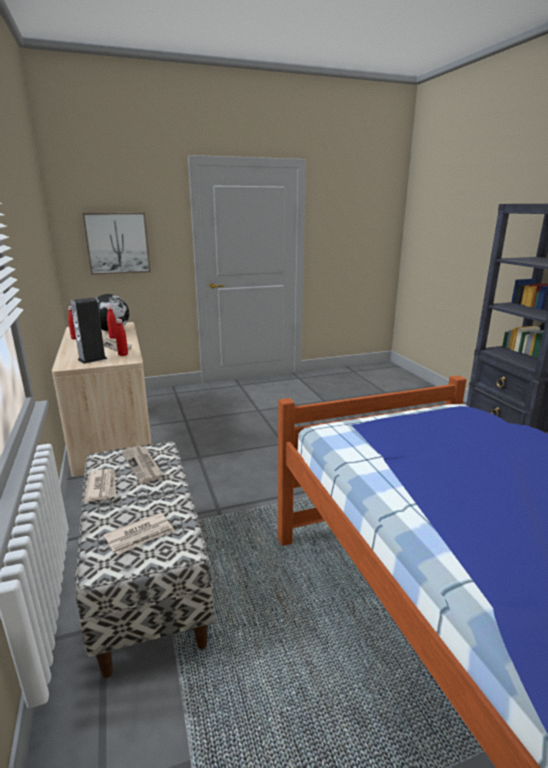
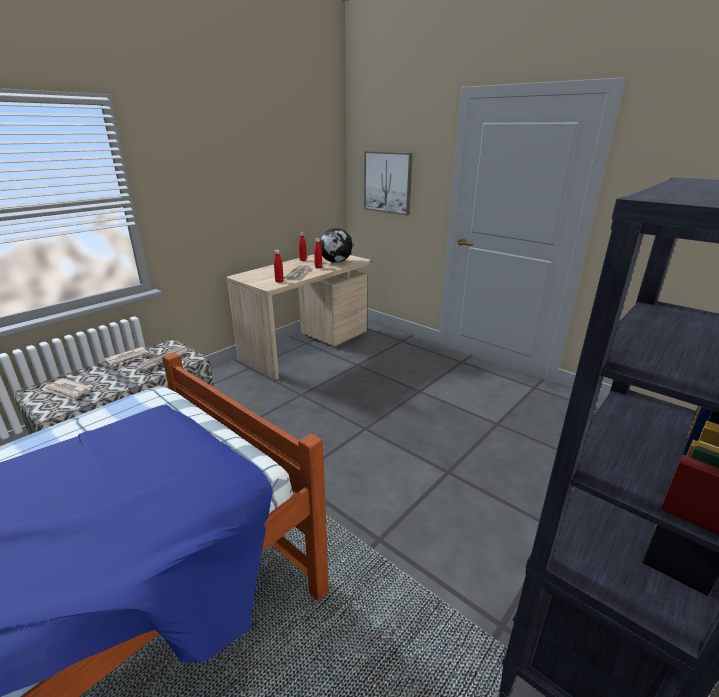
camera: 60 degrees right, 5 degrees up
(92, 359) = (260, 277): speaker -> none

